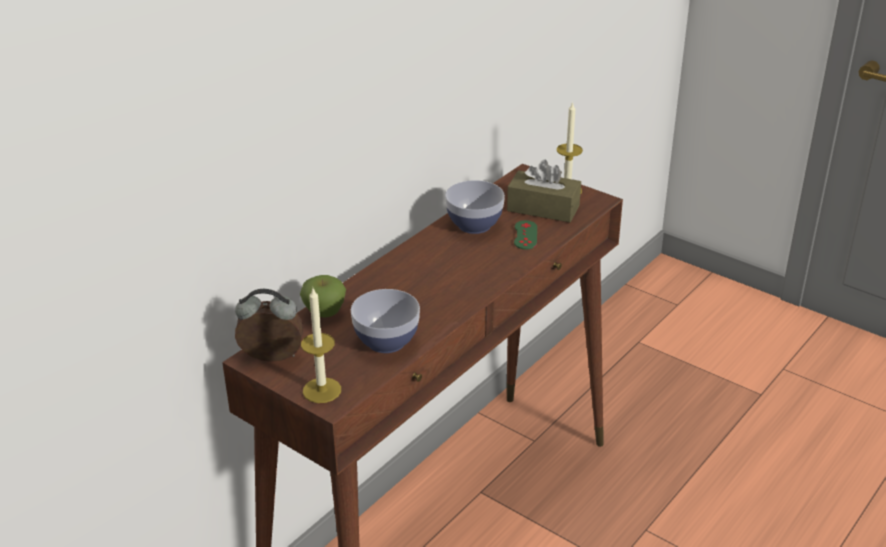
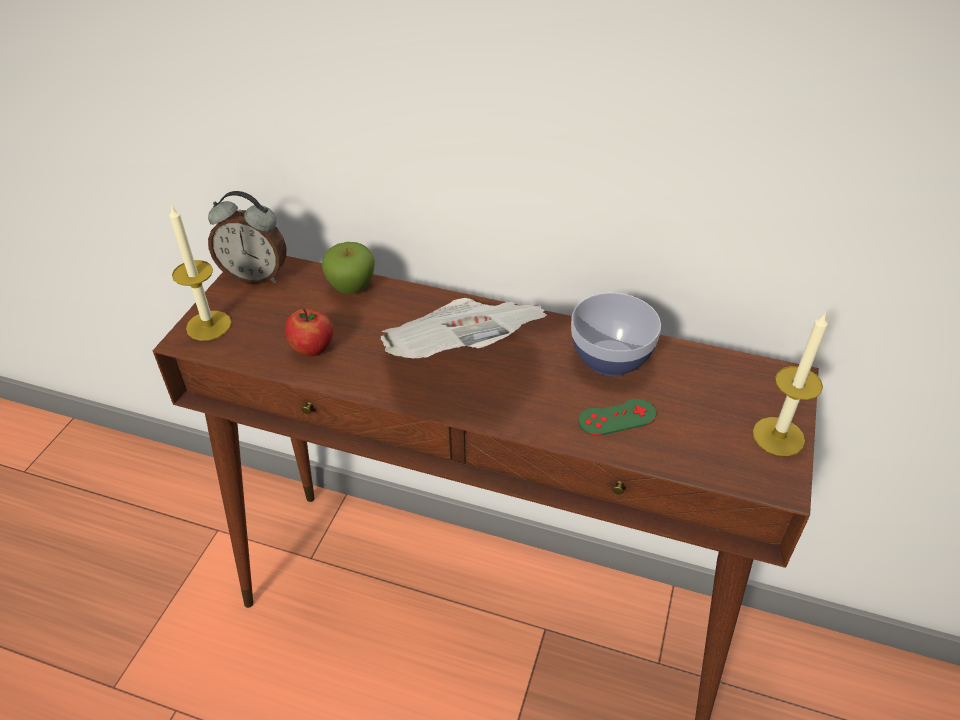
camera: 70 degrees right, 10 degrees up
(272, 359) = (255, 276): alarm clock -> alarm clock turned 120 degrees clockwise
(386, 341) = (312, 349): bowl -> apple
(436, 279) = (461, 357): none -> newspaper
(543, 208) = (704, 420): brown tissue box -> none

